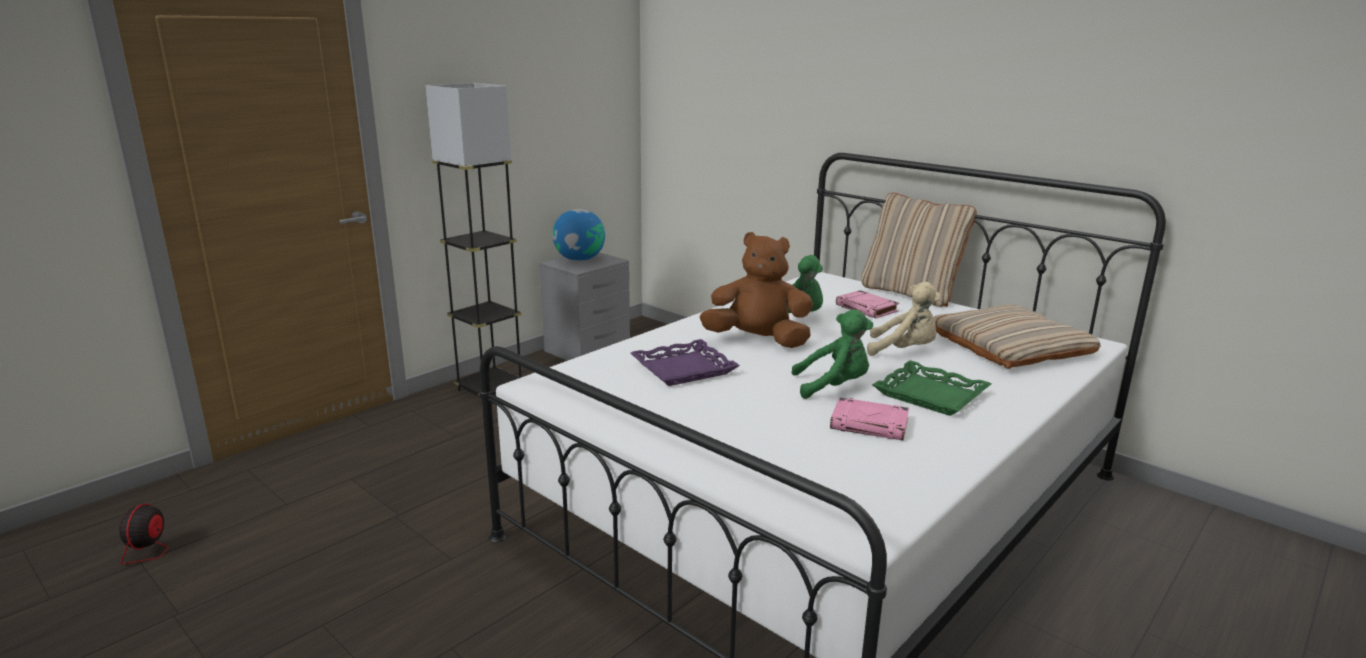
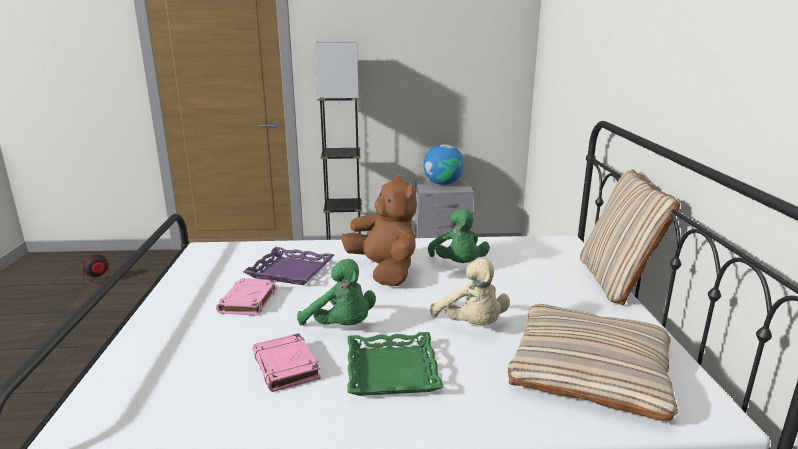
camera: 45 degrees right, 0 degrees up
(867, 308) = (536, 279): pink book -> pink book (248, 301)

